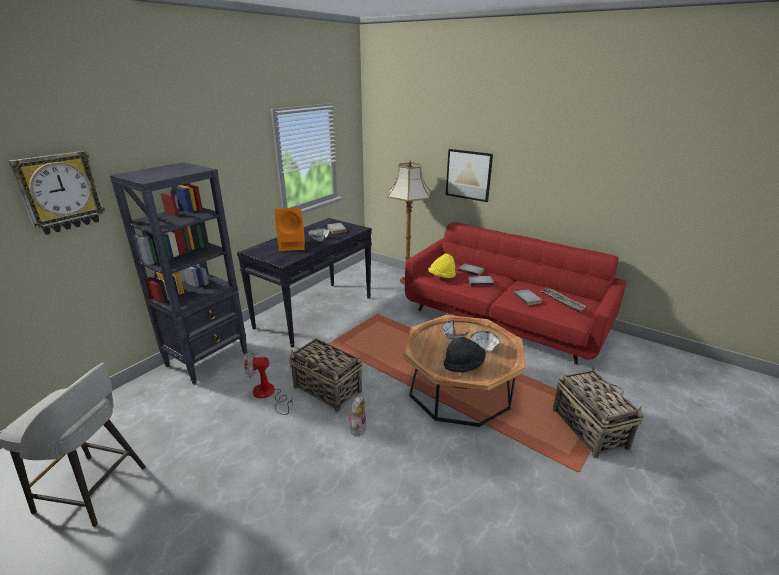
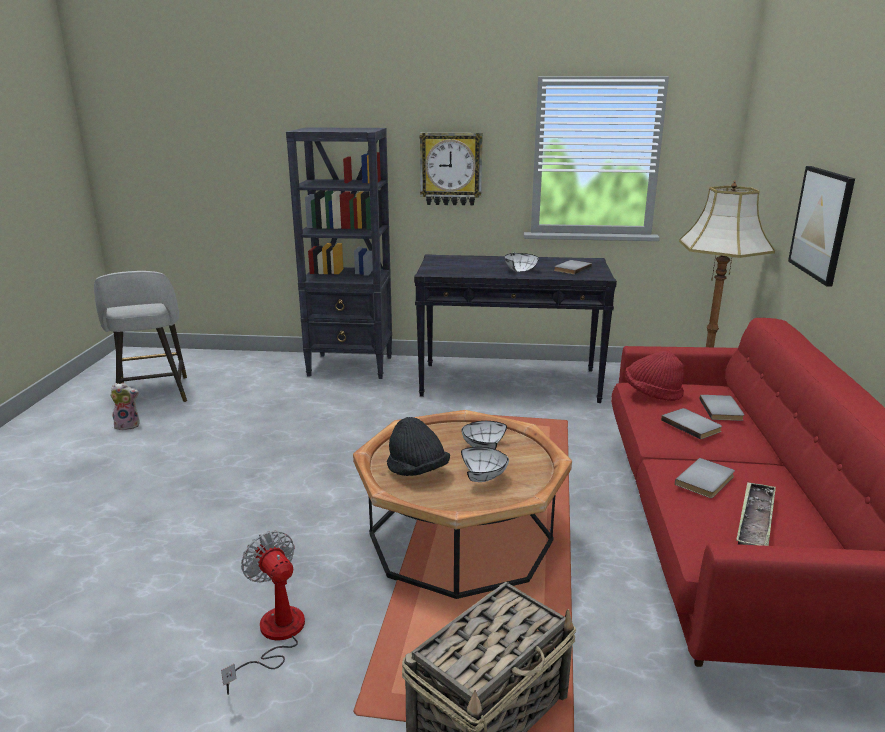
camera: 60 degrees right, 5 degrees down
(60, 192) = (262, 136): wall clock -> wall clock (451, 169)
(268, 395) = (323, 414): fan -> fan (274, 636)
(293, 245) = (481, 265): orange speaker -> none
(328, 389) = (363, 442): basket -> none
(357, 428) = (310, 482): plush toy -> plush toy (128, 425)
(441, 276) = (652, 393): yellow hat -> red hat

